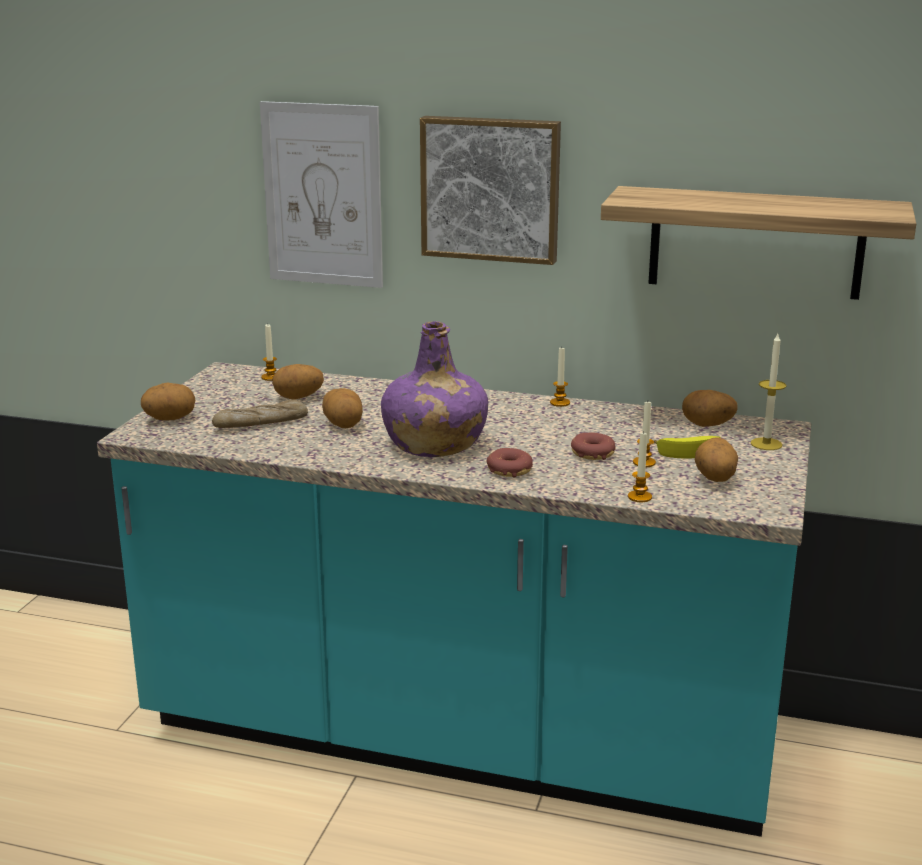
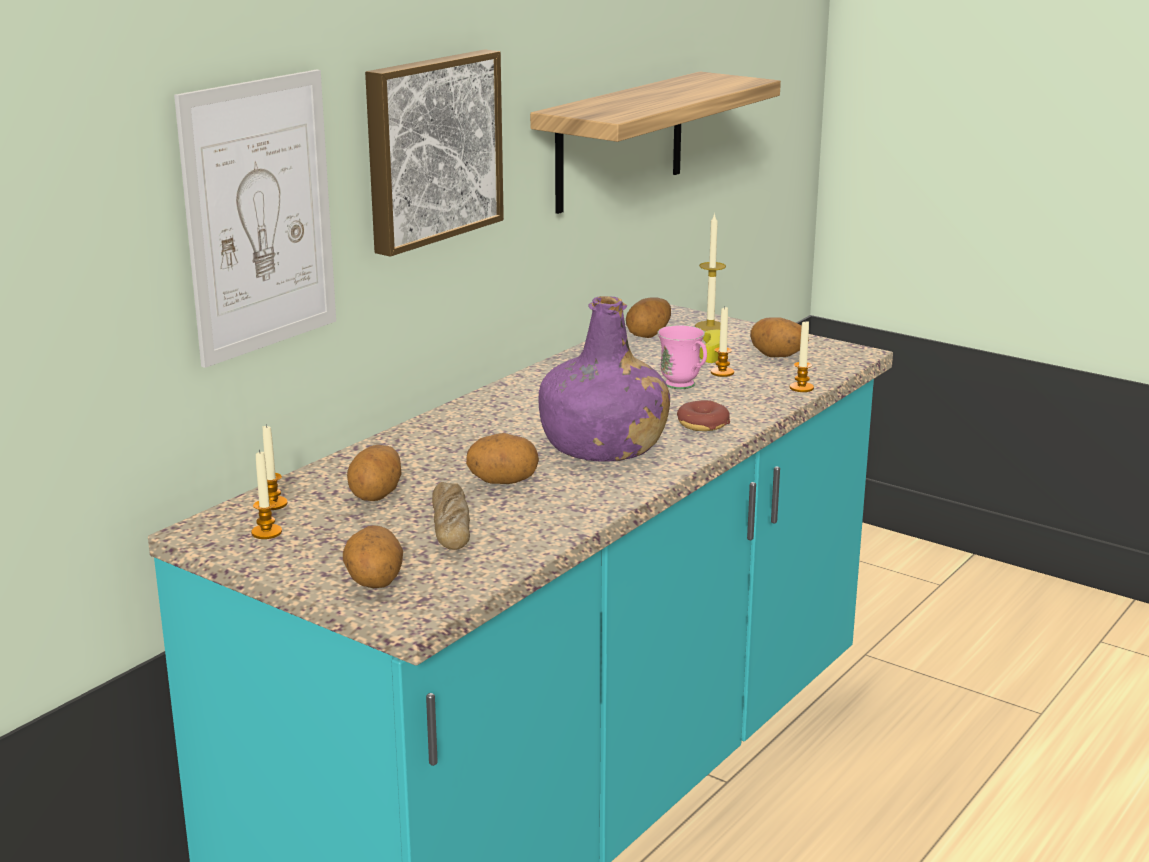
camera: 70 degrees left, 0 degrees up
(560, 403) = (532, 376): candle -> candle (266, 532)
(592, 453) = (685, 386): donut -> pink mug

